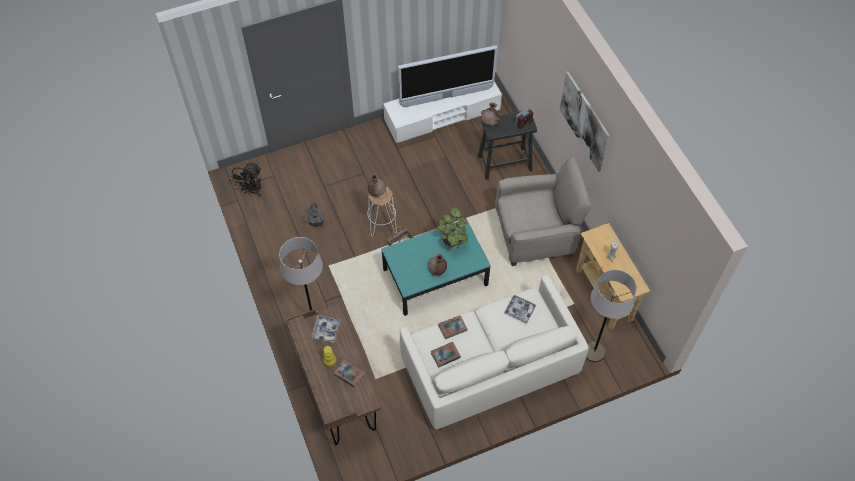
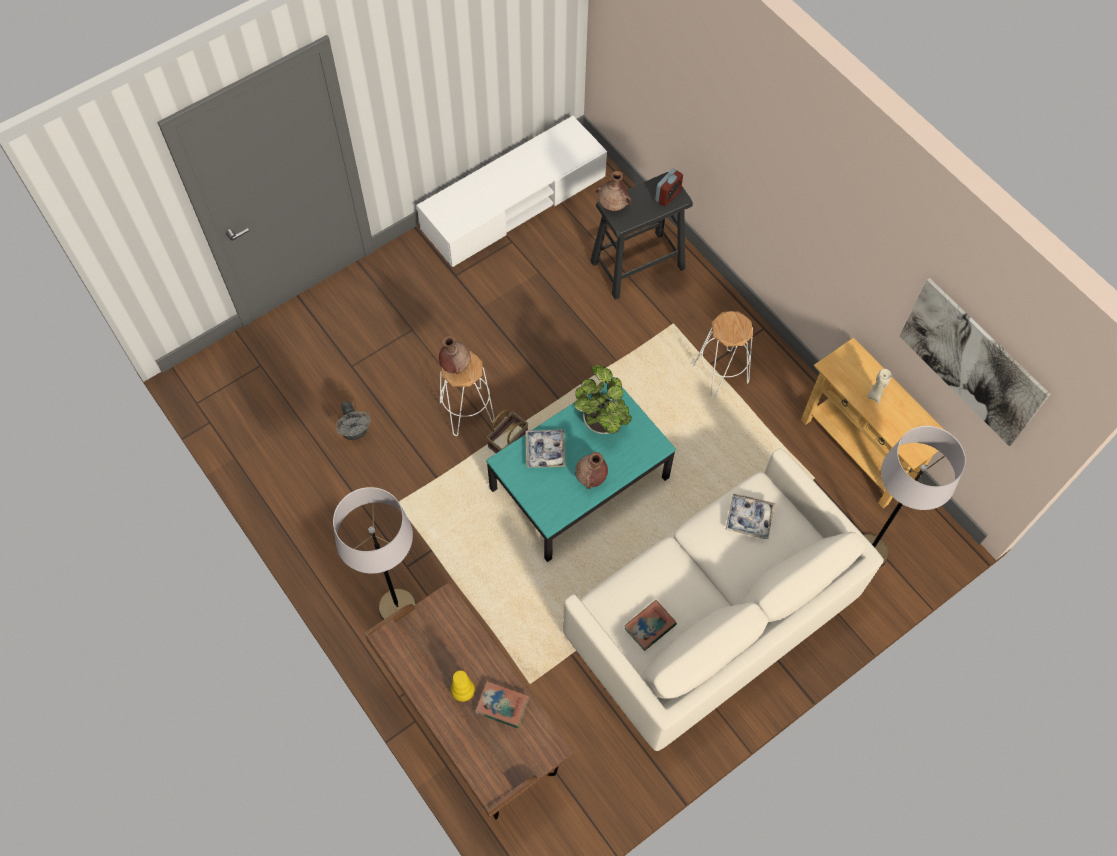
camera: 15 degrees left, 5 degrees up
(252, 191) = (230, 401): black fan -> none
(326, 330) = (440, 634): tray -> tray (545, 451)
(446, 97) = (519, 173): television -> none
(452, 328) = (648, 574): book -> none
(536, 234) = (721, 374): beige armchair -> white stool
(584, 121) = (790, 176): picture -> picture (971, 362)

